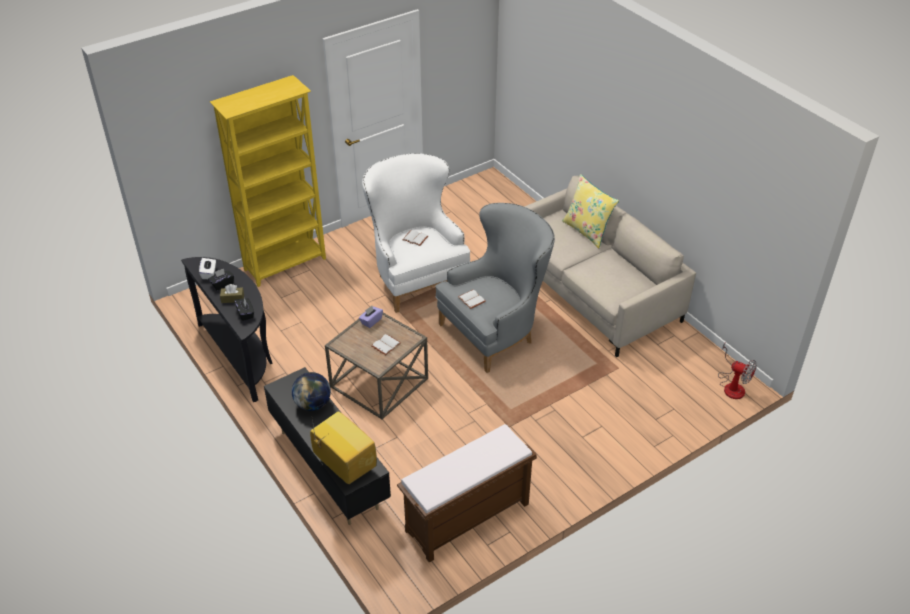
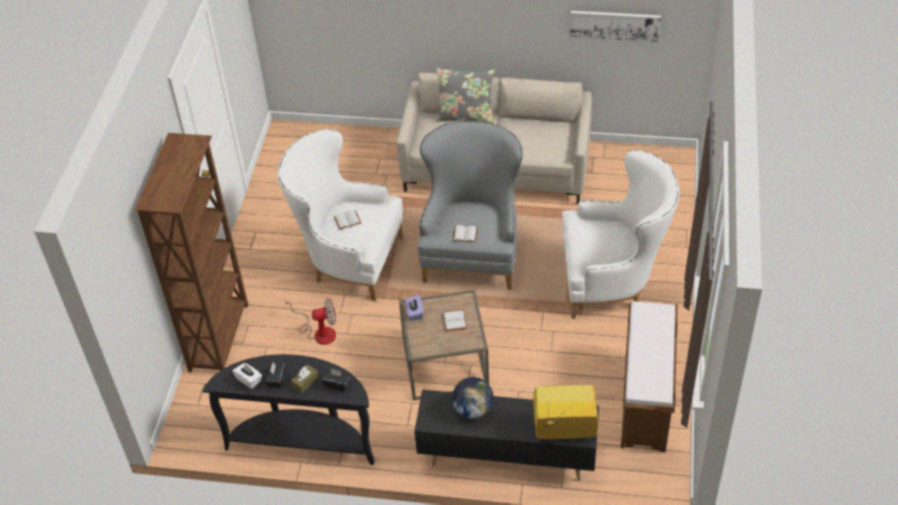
camera: 45 degrees left, 5 degrees up
(286, 264) = (220, 337): yellow bookcase -> brown bookcase
(562, 425) = (612, 282): none -> white armchair
(587, 231) = (466, 116): yellow pillow -> grey pillow
(727, 214) = (614, 25): none -> picture
(732, 385) = (674, 164): fan -> fan (319, 332)

